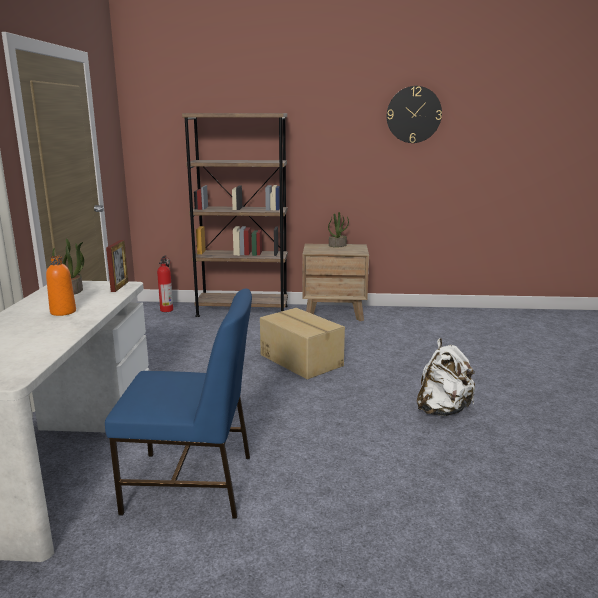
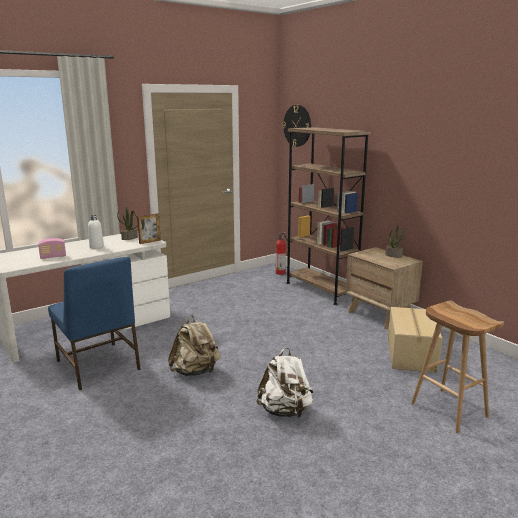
camera: 50 degrees right, 0 degrees up
(37, 342) = (53, 257): none -> radio
(63, 312) = (96, 247): orange bottle -> white bottle
(301, 360) = (281, 335): cardboard box -> cardboard box (412, 354)
(307, 426) = (195, 371): none -> beige backpack
(413, 114) = (477, 139): wall clock -> wall clock (297, 125)
(508, 353) = (447, 409): none -> brown stool

